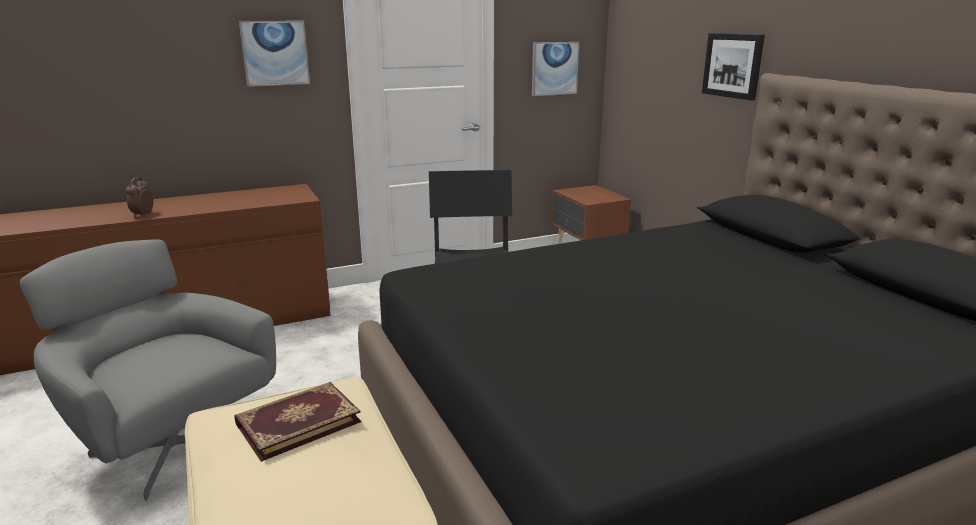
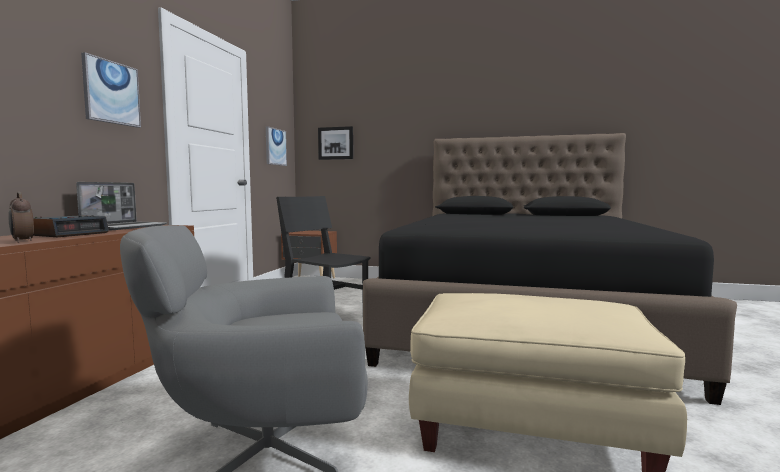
camera: 50 degrees left, 15 degrees down
(201, 203) = (68, 234): none -> alarm clock
(268, 195) = (125, 227): none -> laptop
(297, 422) = (497, 300): book -> none
(733, 65) = (407, 138): picture -> picture (336, 143)

